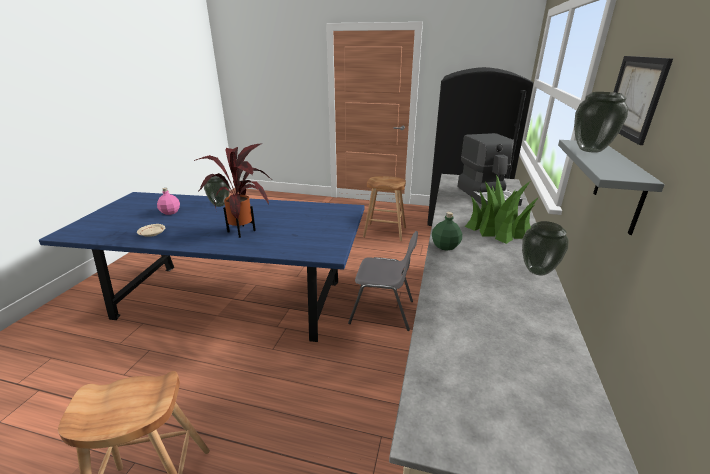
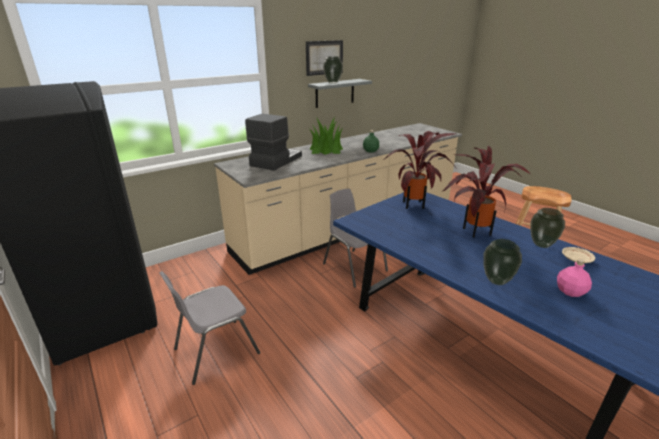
camera: 140 degrees left, 0 degrees up
(316, 238) = (416, 205): none -> potted plant
(384, 232) = (215, 351): brown stool -> grey chair
(537, 271) = (353, 138): vase -> vase (541, 245)

